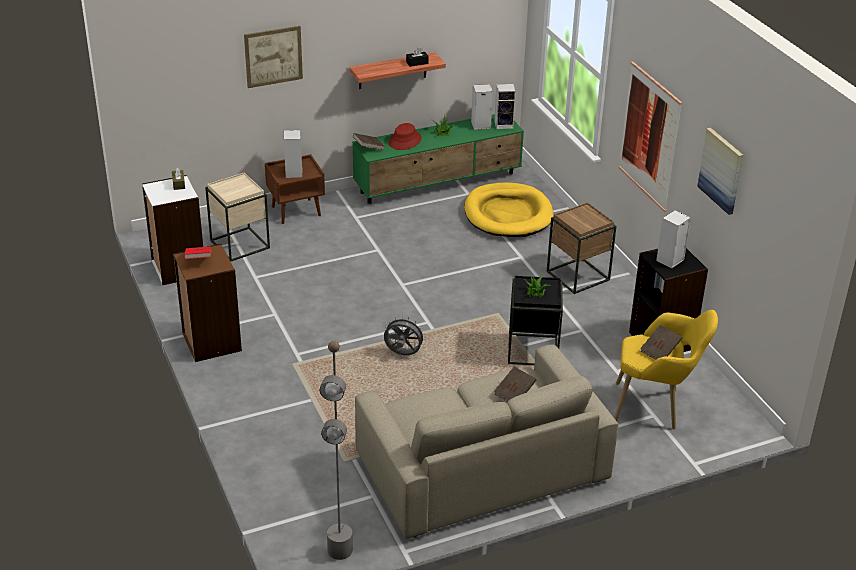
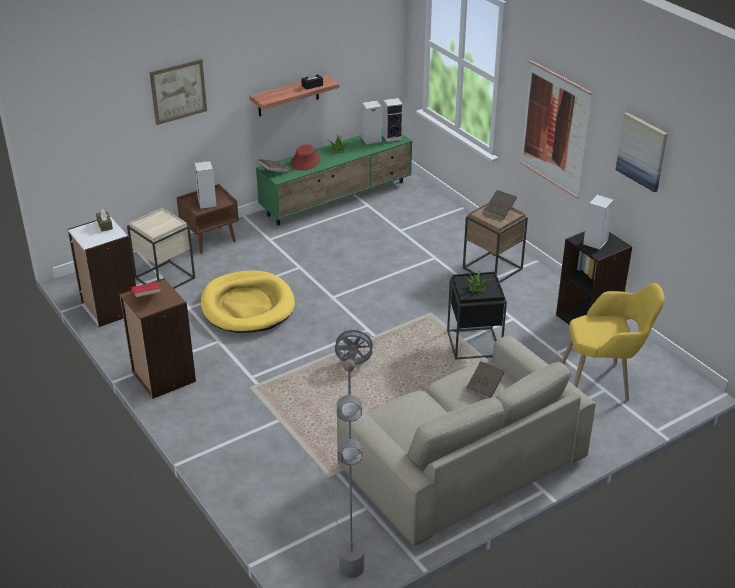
camera: 10 degrees left, 0 degrees up
(508, 214) = (410, 220): yellow dog bed -> yellow dog bed (247, 306)
(660, 351) = (608, 328): brown book -> brown book (500, 211)

